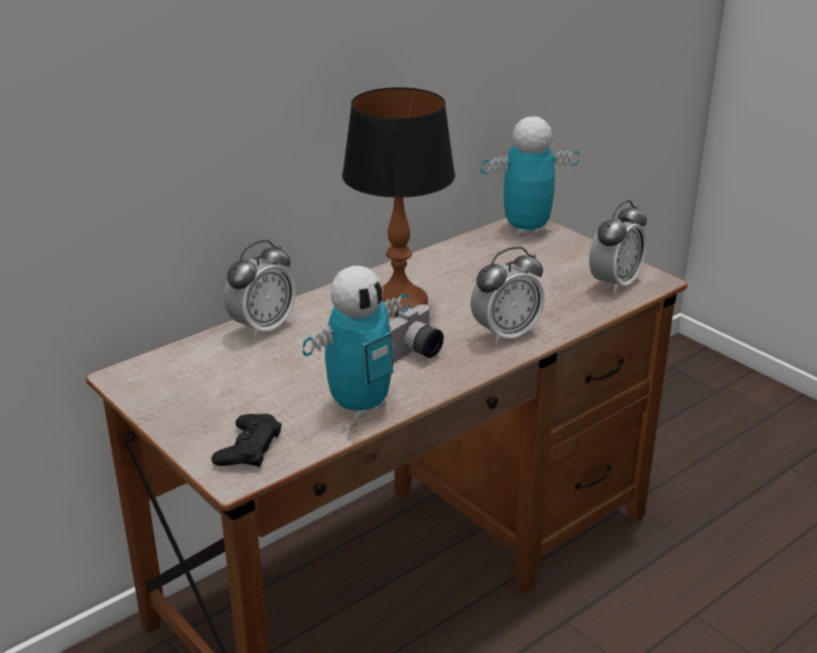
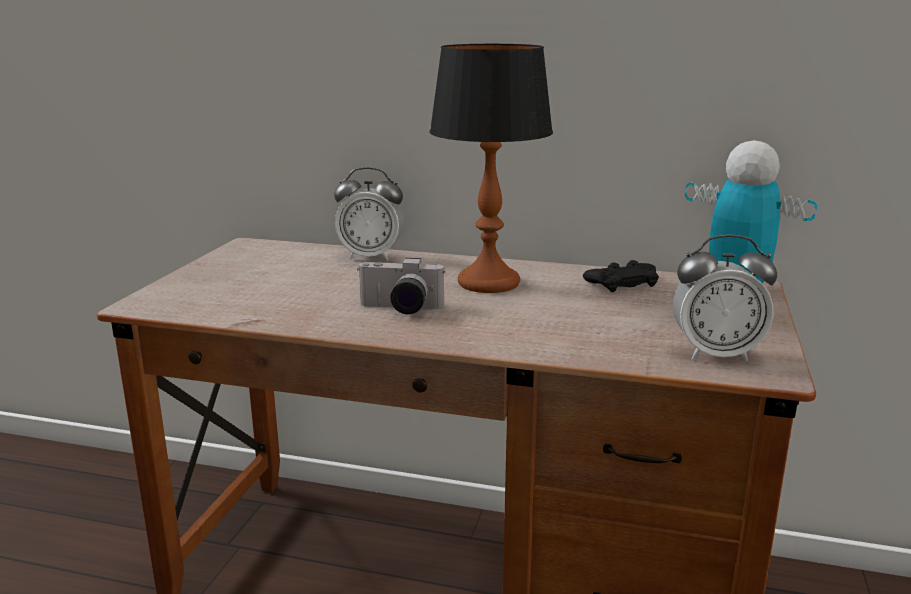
camera: 55 degrees right, 10 degrees down
(248, 448) = (184, 298): black game controller -> black game controller (621, 283)
(360, 406) = (290, 314): toy robot -> none
(505, 334) = (505, 333): alarm clock -> none

